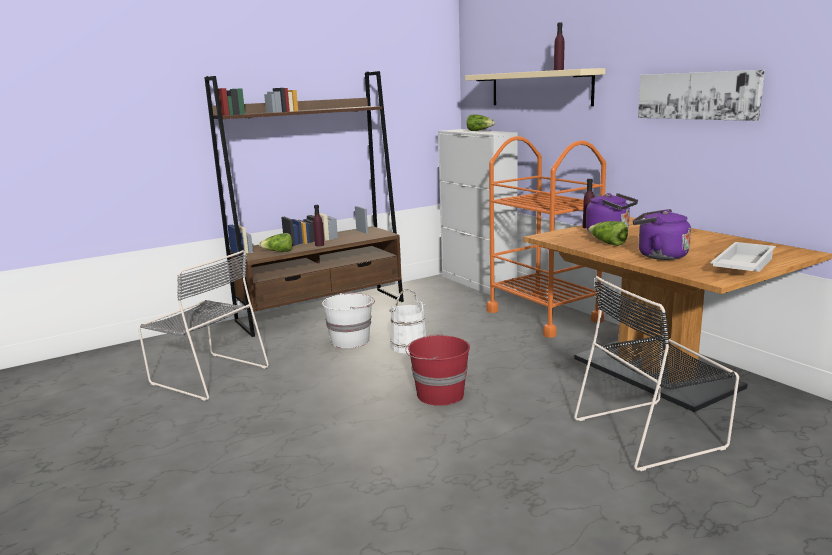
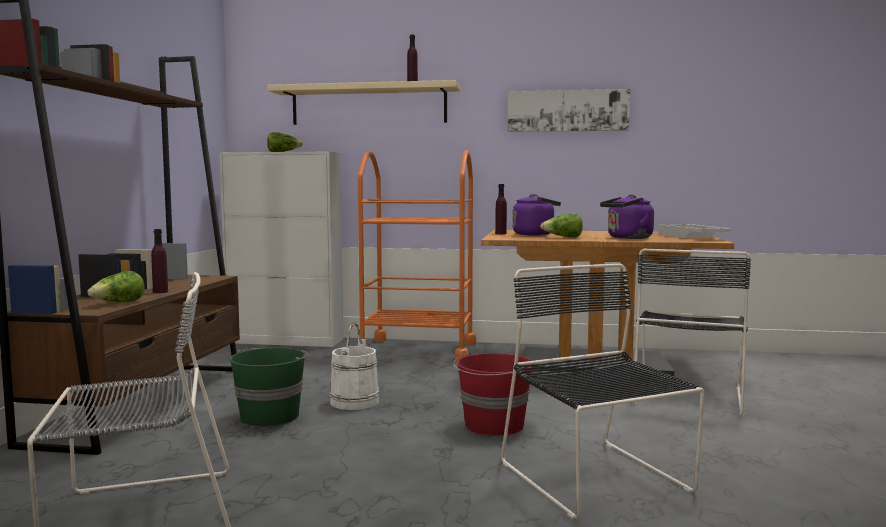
camera: 50 degrees left, 10 degrees down
(351, 340) = (270, 416): white bucket -> green bucket
(399, 456) = (597, 479): none -> black chair

